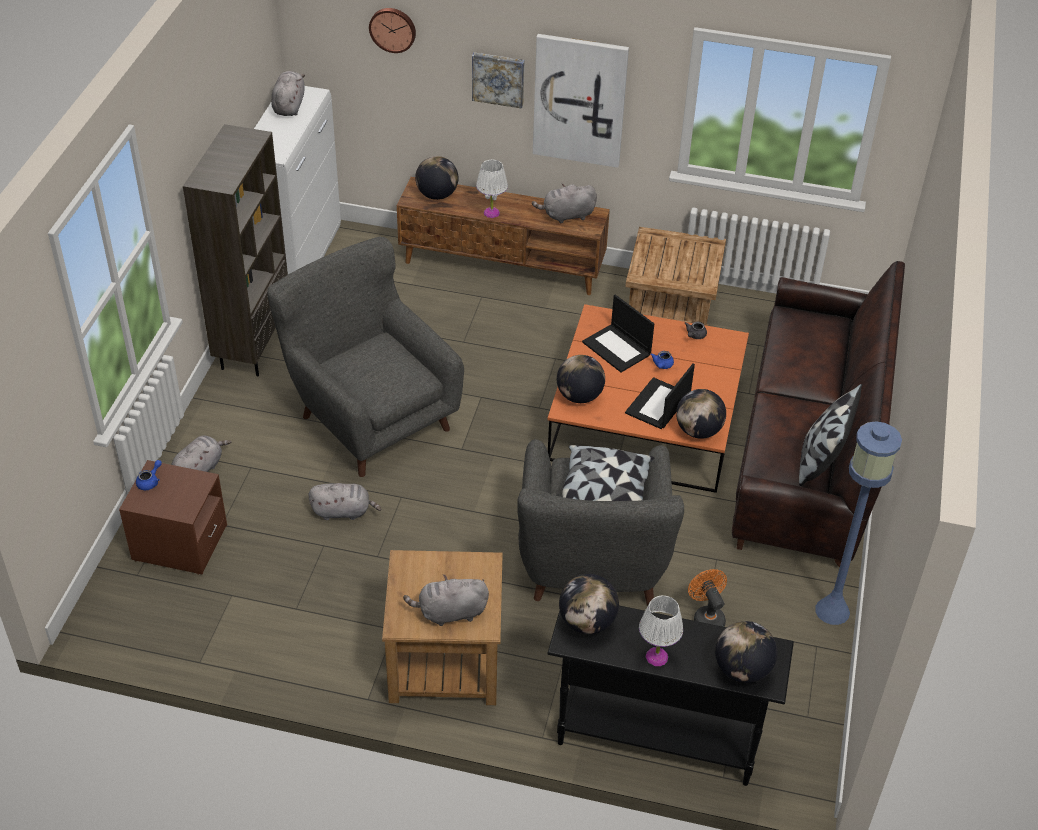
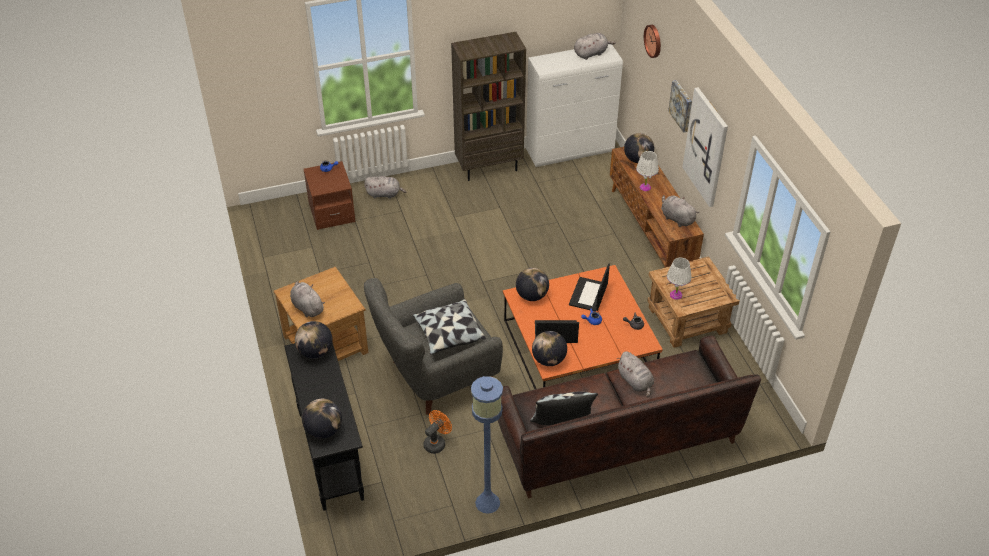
camera: 60 degrees right, 0 degrees up
(343, 511) = (398, 258): grey plush toy -> grey plush toy (635, 382)
(371, 415) = (477, 235): grey armchair -> none
(657, 657) = (309, 390): white table lamp -> white table lamp (676, 295)

